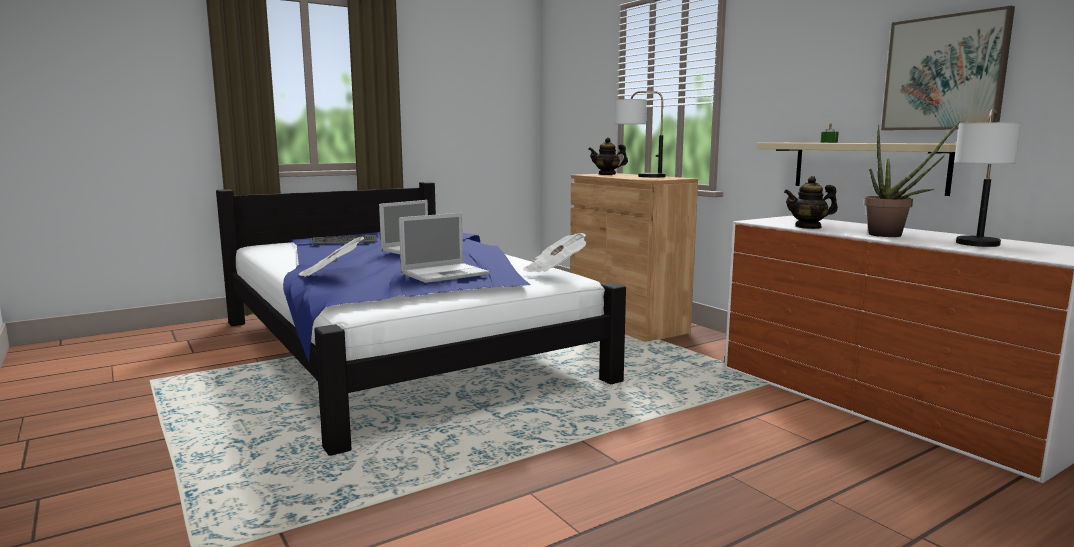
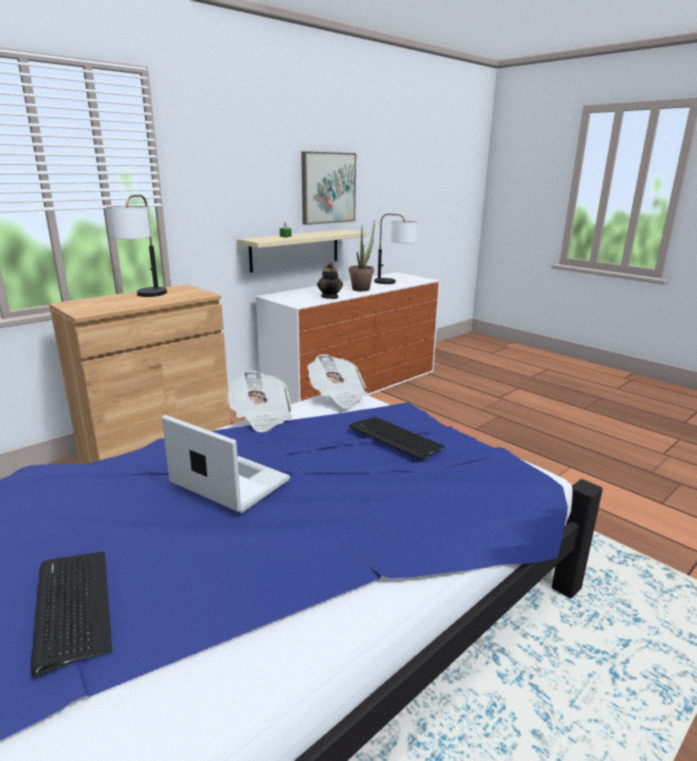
camera: 100 degrees left, 10 degrees up
(331, 274) = (427, 520): newspaper -> newspaper (260, 417)
(446, 273) = (395, 438): laptop -> keyboard
(607, 174) = (91, 305): teapot -> none

